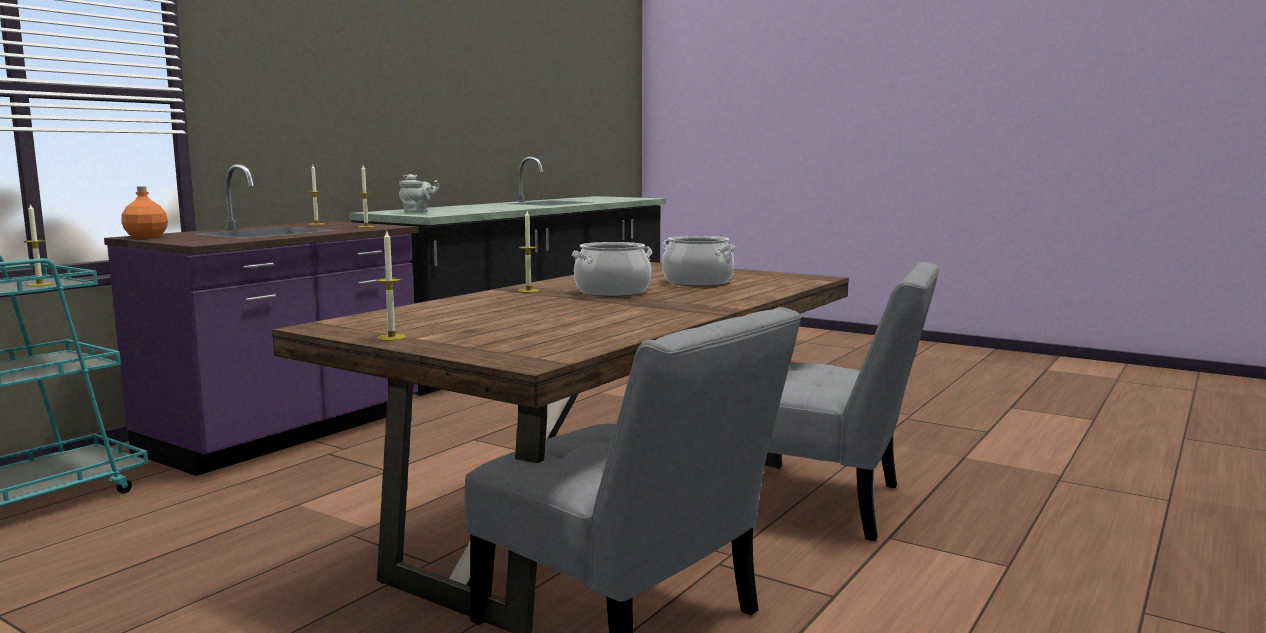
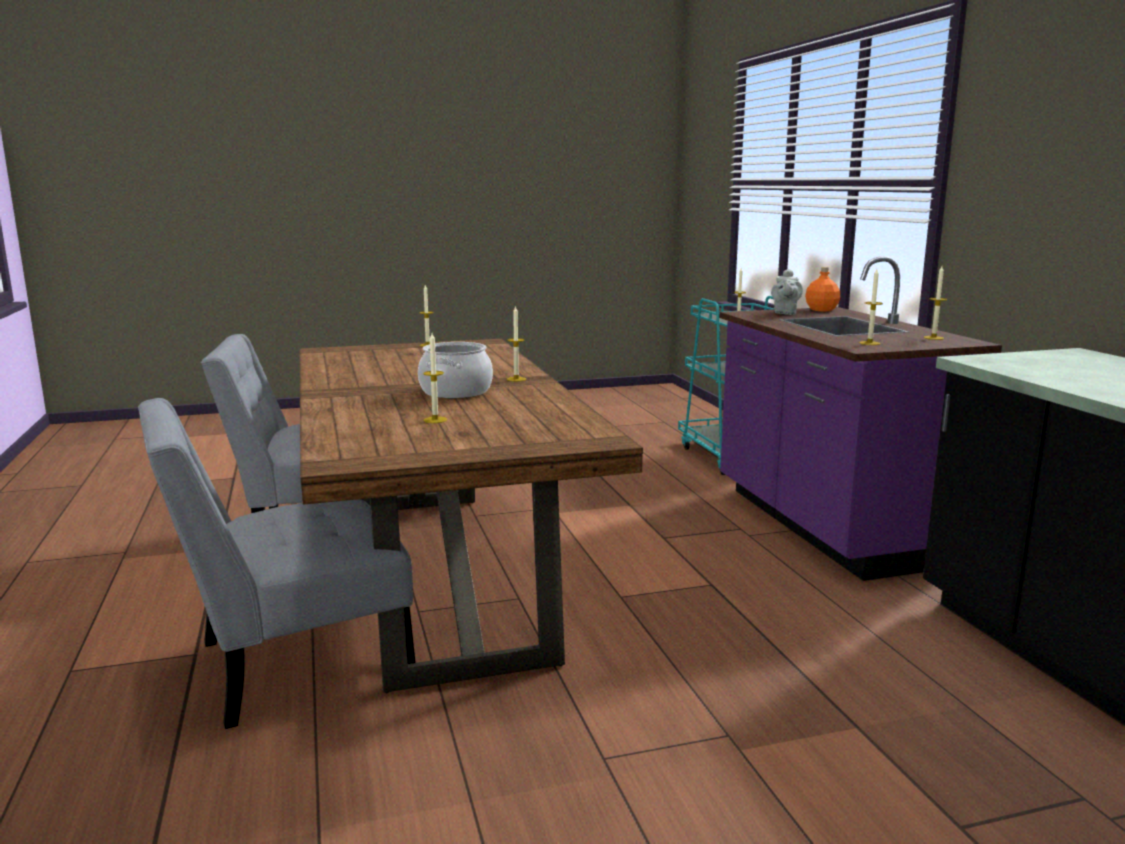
camera: 130 degrees right, 5 degrees up
(418, 212) = (1051, 362): grey teapot -> grey teapot (785, 313)
(697, 282) = (435, 420): cooking pot -> candle

